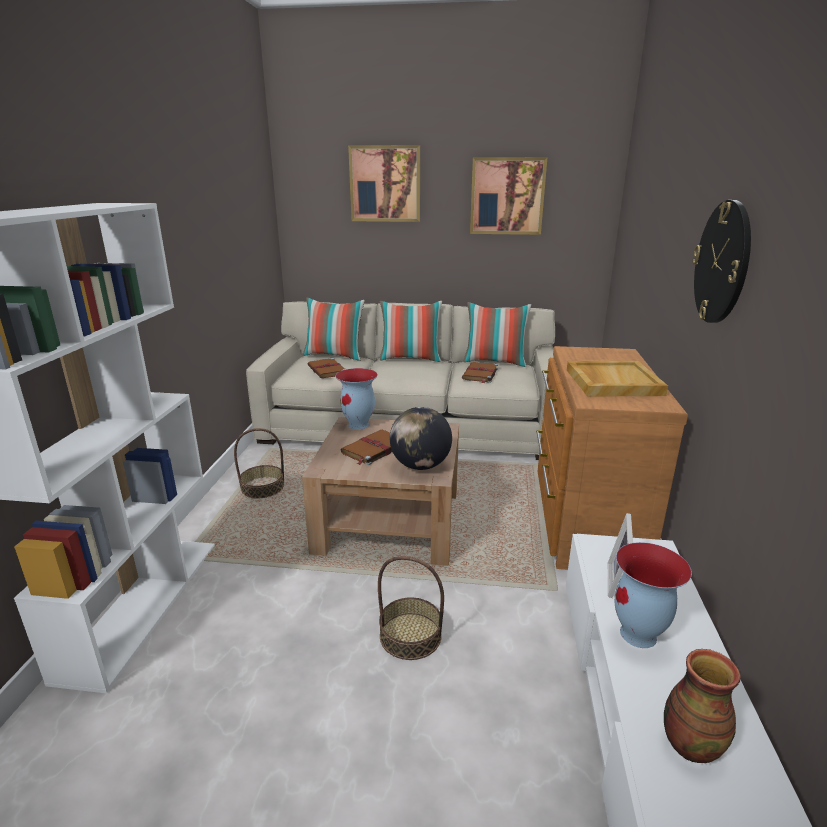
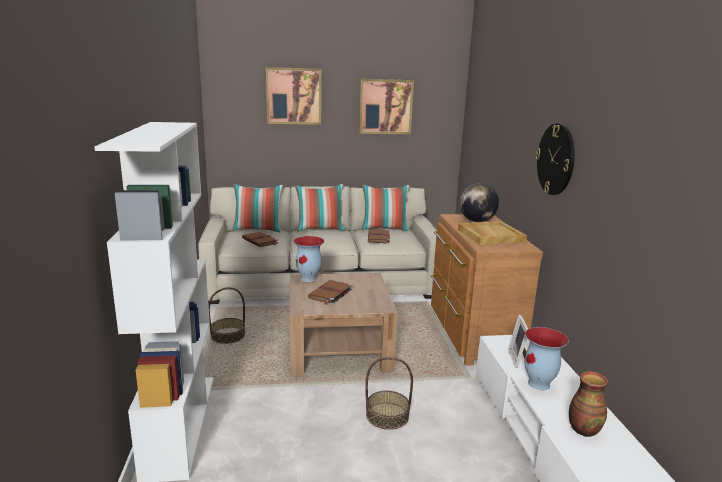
camera: 15 degrees left, 5 degrees down
(420, 466) = (369, 302): globe -> globe (477, 221)

